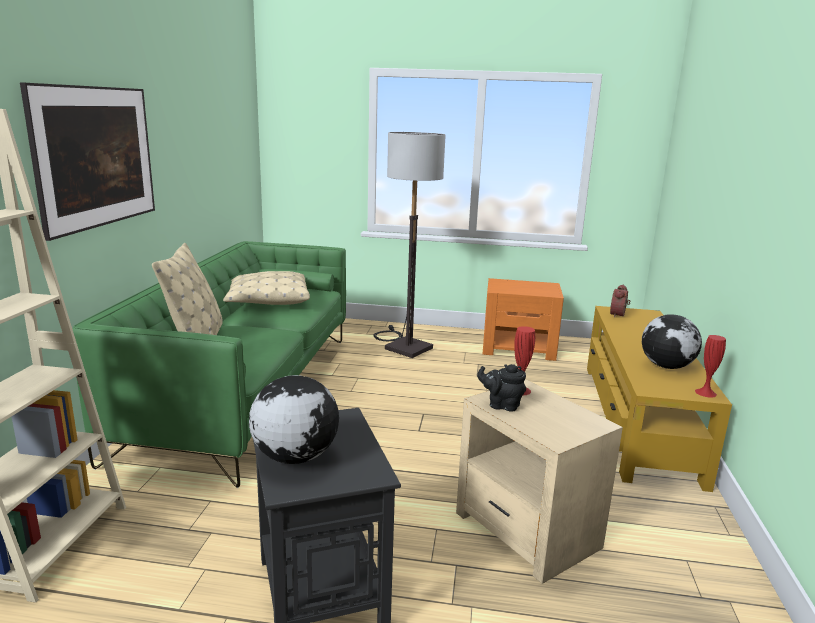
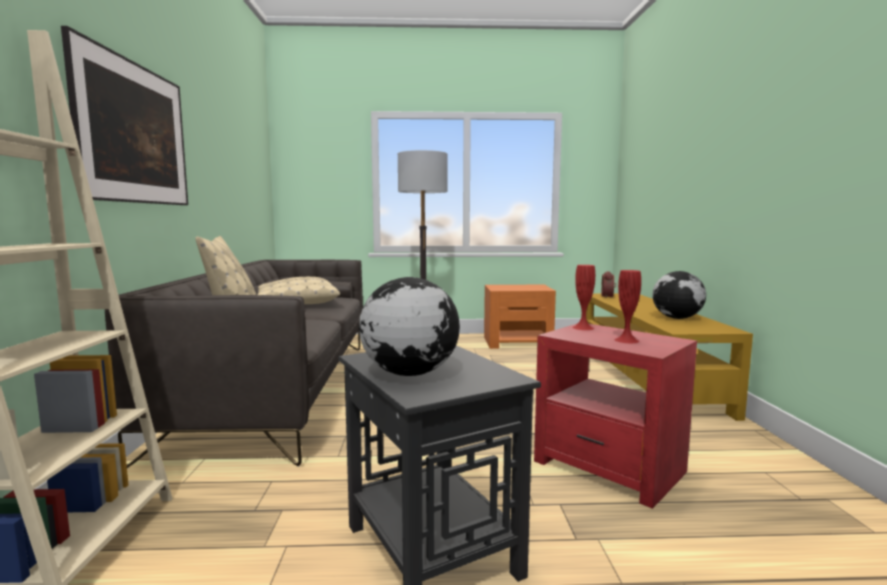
camera: 10 degrees left, 10 degrees down
(245, 392) = (279, 390): green sofa -> grey sofa
(502, 405) = (577, 336): black teapot -> none
(527, 531) = (609, 467): beige side table -> red side table
(705, 393) = (724, 329): red vase -> red vase (626, 340)

